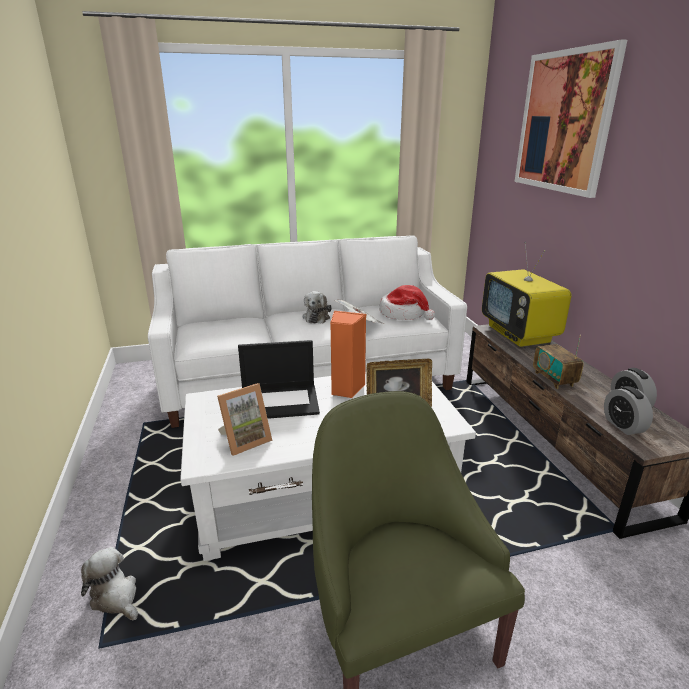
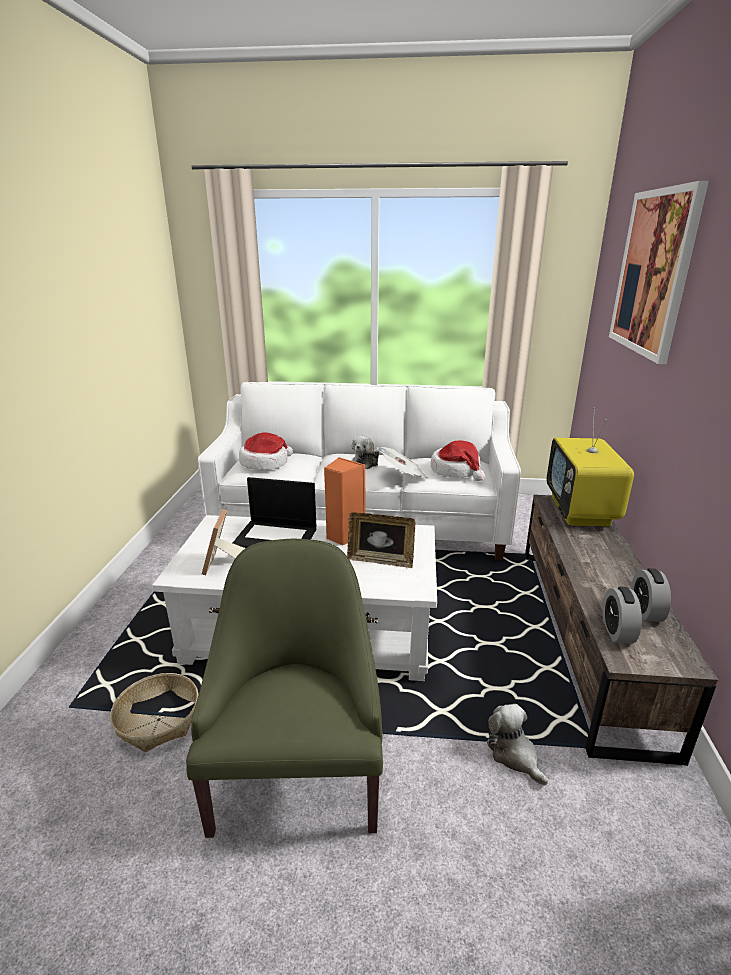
camera: 20 degrees right, 0 degrees up
(115, 597) = (100, 673): plush toy -> plush toy (514, 754)
(216, 331) = (265, 463): none -> hat
(218, 627) = (158, 719): none -> basket
(245, 440) = (223, 564): picture frame -> picture frame turned 105 degrees clockwise
(554, 379) = (578, 567): radio -> none

